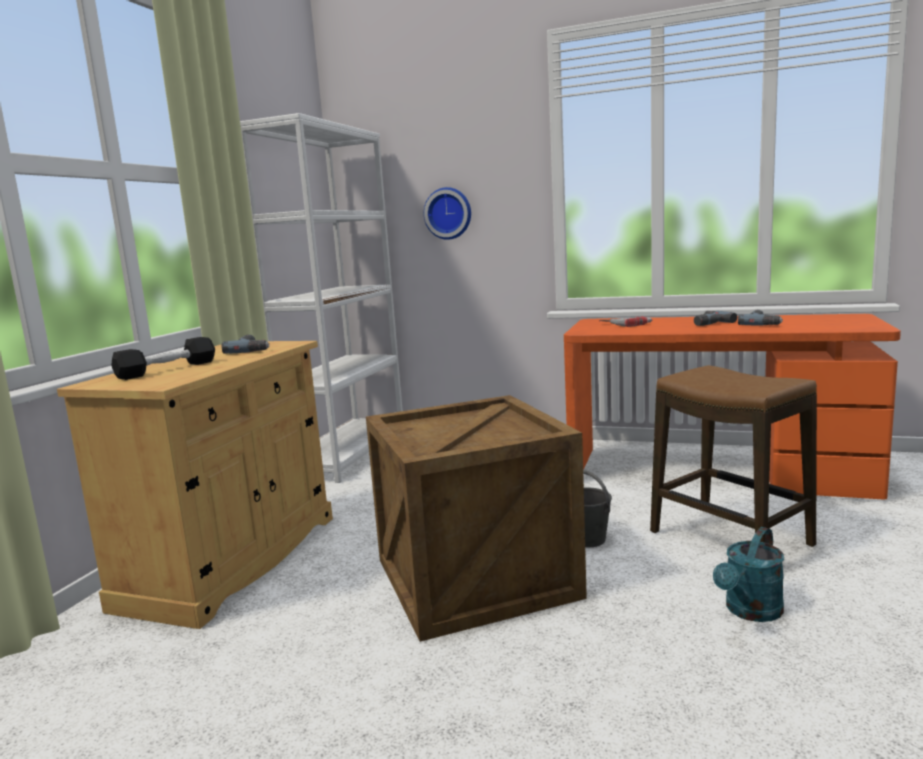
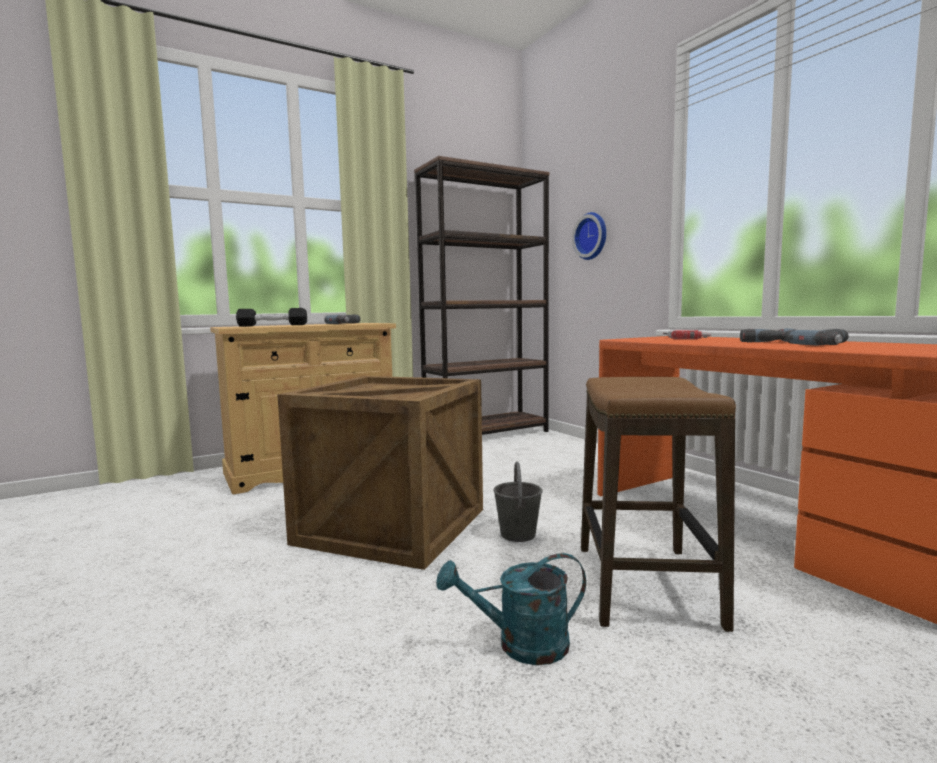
camera: 40 degrees right, 5 degrees down
(348, 454) = (487, 434): white bookcase -> brown bookcase

